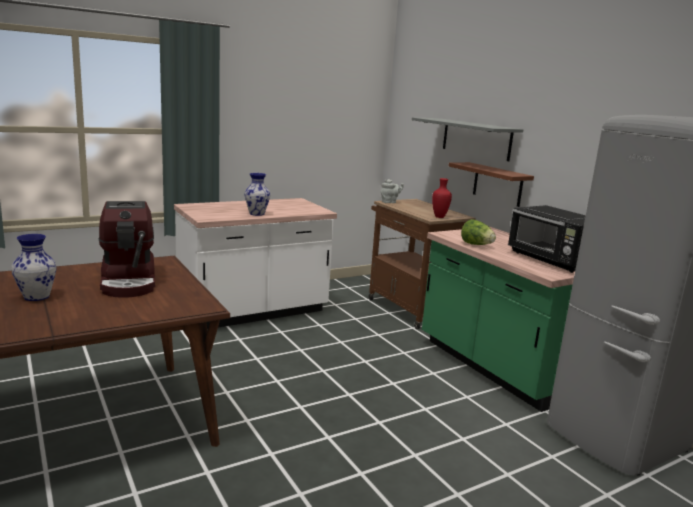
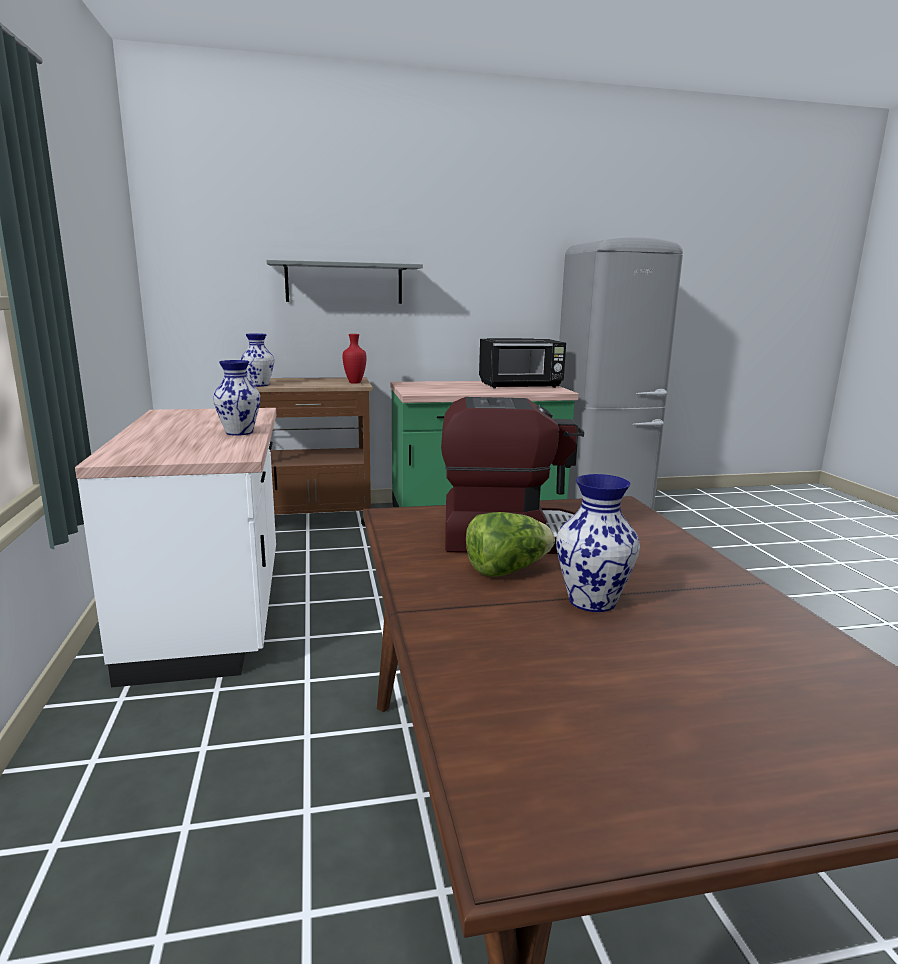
camera: 70 degrees left, 0 degrees up
(390, 202) = (259, 385): grey teapot -> vase
(476, 245) = (463, 391): lettuce -> lettuce (507, 570)
(497, 184) = (389, 332): brown shelf -> none

